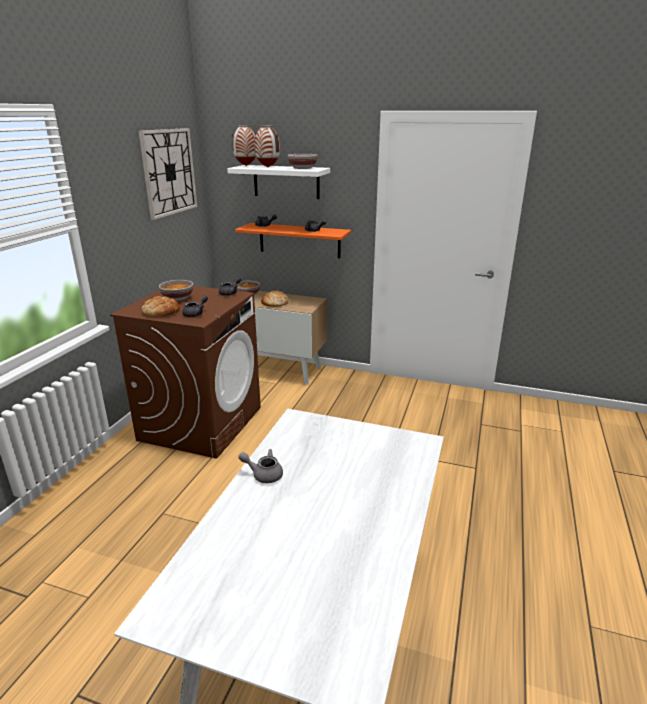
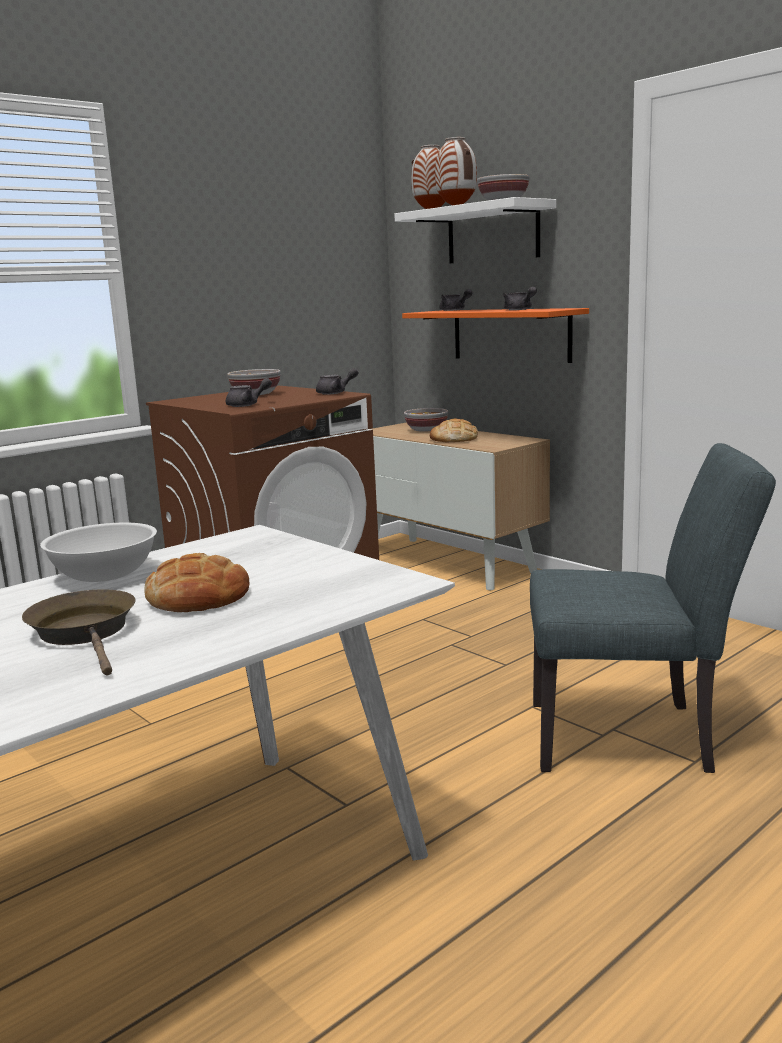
camera: 30 degrees right, 10 degrees down
(161, 311) = (209, 402): bread -> bread (198, 597)
(169, 172) = (310, 224): wall clock -> none
(263, 474) = (103, 576): grey teapot -> white bowl
(324, 523) = (86, 632): none -> brown frying pan
(444, 461) = (634, 737): none -> grey chair

